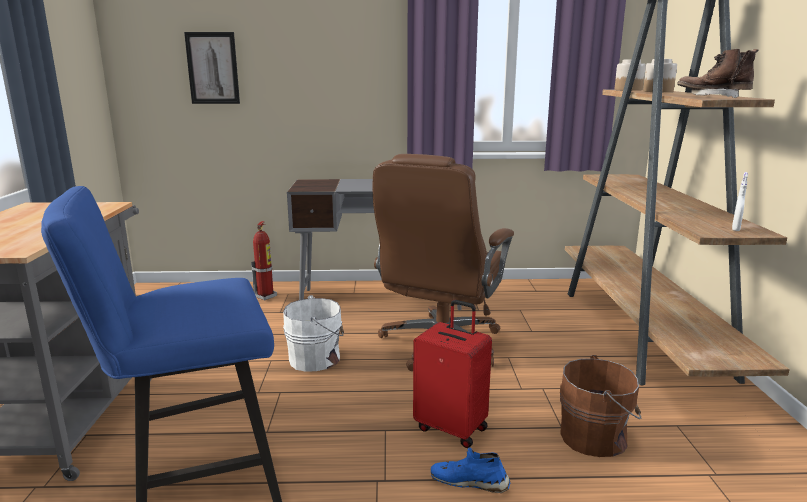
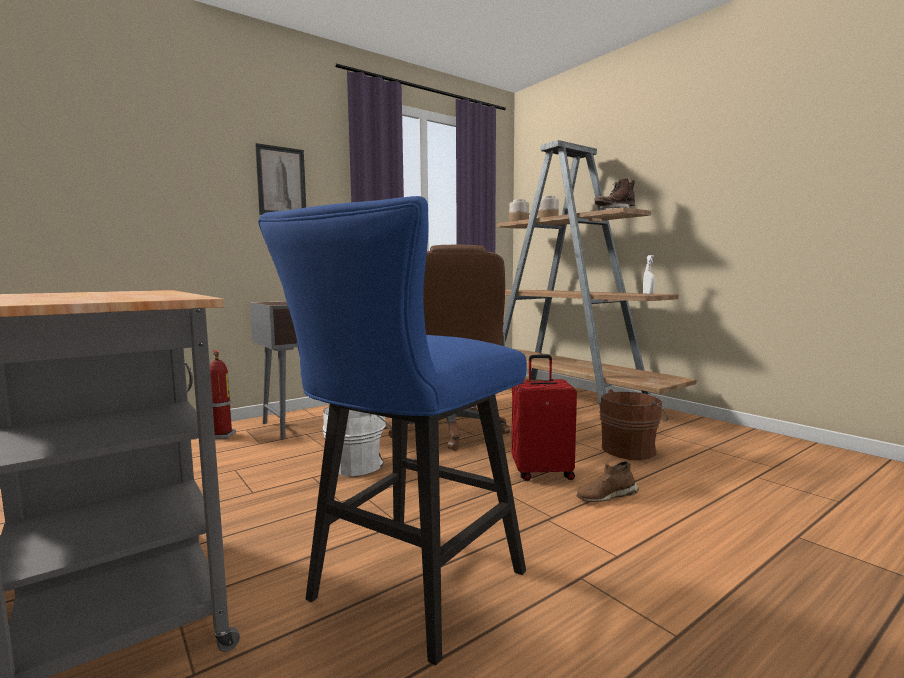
camera: 35 degrees left, 10 degrees down
(212, 68) = (137, 181): picture -> picture (281, 181)
(469, 481) = (606, 496): blue shoe -> brown shoe

